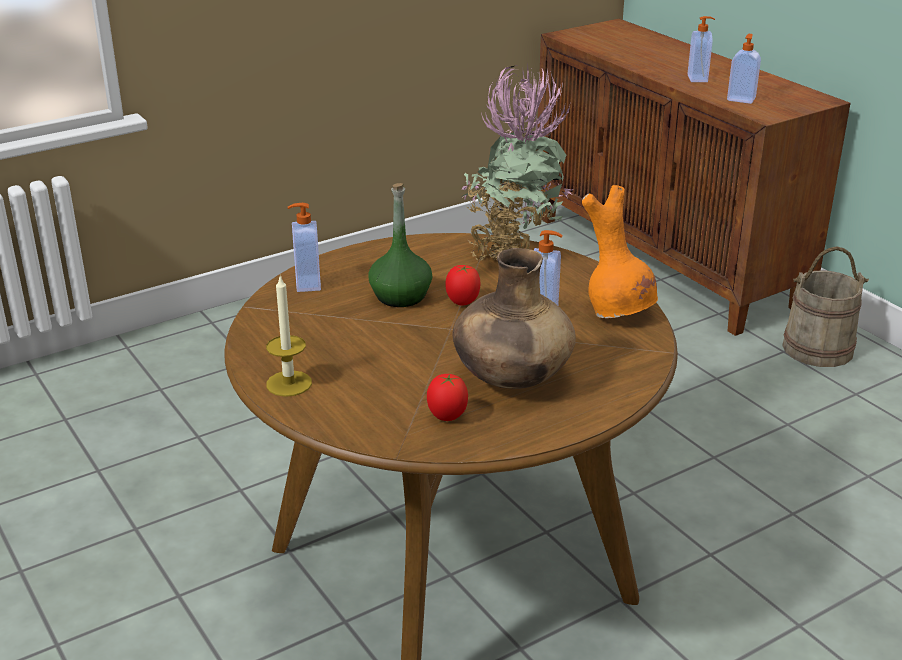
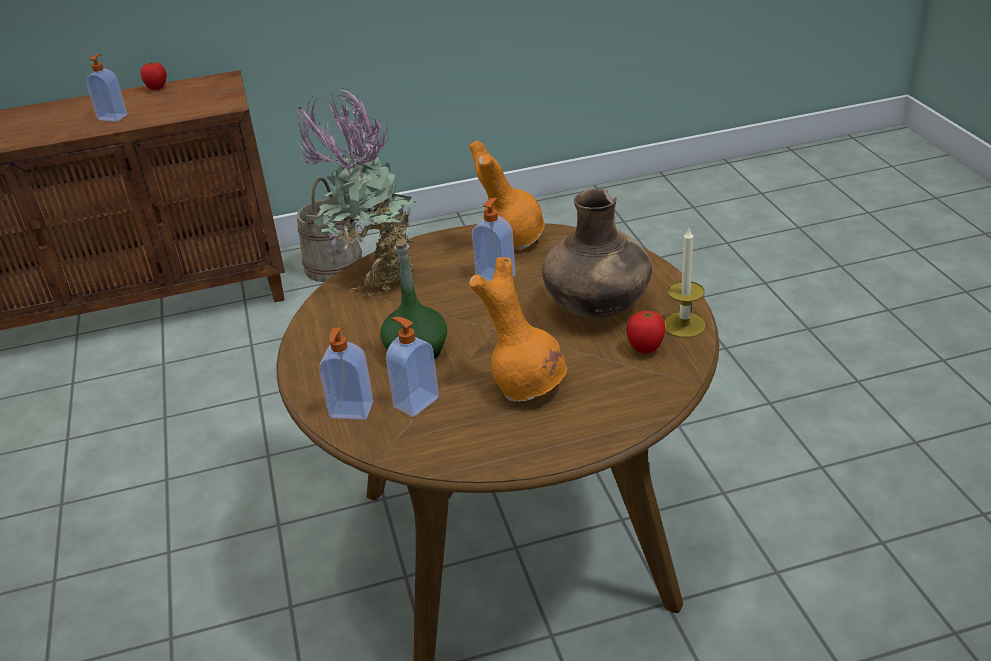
camera: 70 degrees left, 5 degrees up
(289, 383) = (554, 439): candle -> candle (684, 325)
(364, 359) = (527, 386): none -> orange vase
(462, 302) = (451, 316): tomato -> tomato (157, 88)
(741, 99) = (182, 108): soap dispenser -> soap dispenser (415, 402)

